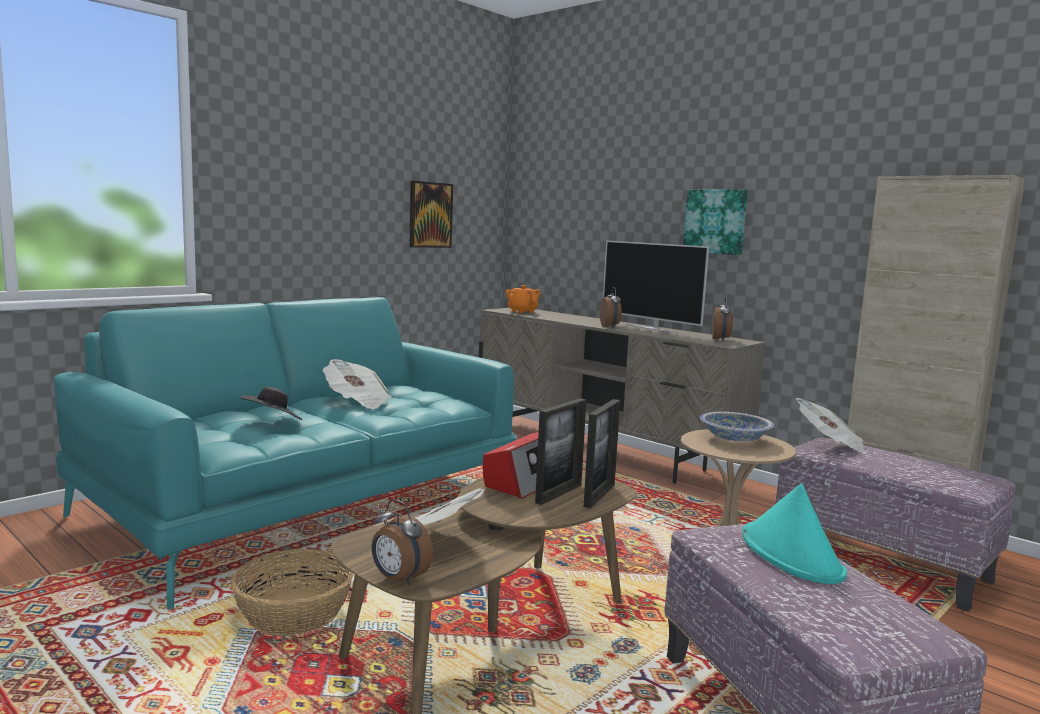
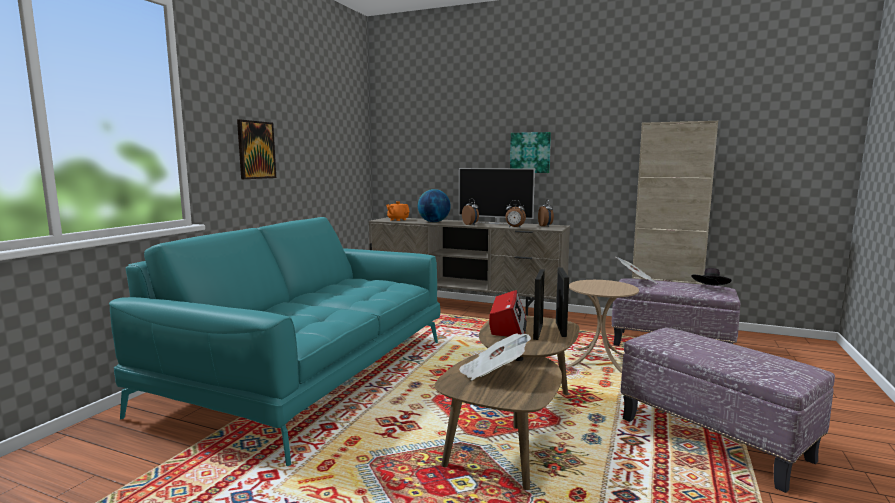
camera: 20 degrees left, 0 degrees up
(272, 422) = (303, 314): black hat -> black hat (710, 288)
(294, 613) = (381, 447): basket -> none
(357, 402) = (341, 293): newspaper -> none
(398, 579) = (507, 401): alarm clock -> alarm clock (514, 227)
(430, 215) = (330, 155): picture -> picture (256, 150)
(565, 319) = (434, 222): none -> globe
(734, 439) = (598, 284): bowl -> none
(791, 554) = (702, 342): turquoise hat -> none

